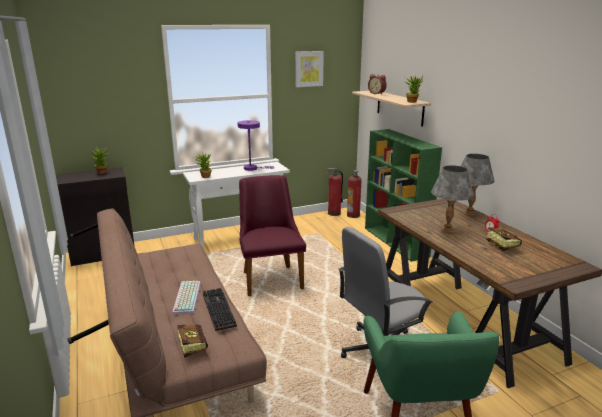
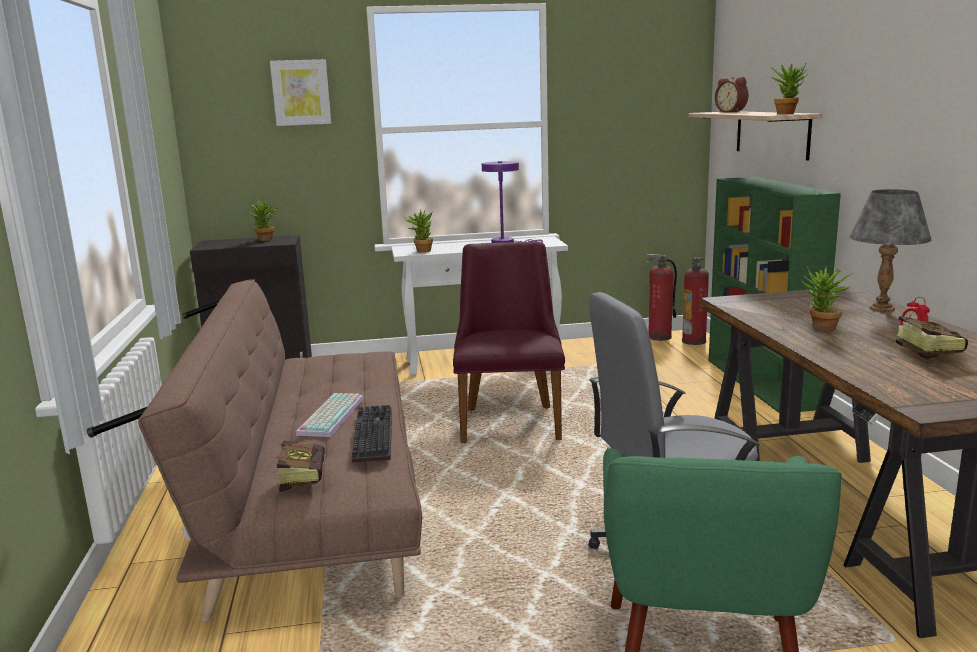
camera: 15 degrees right, 5 degrees down
(308, 69) = (615, 78): picture -> picture (301, 92)
(447, 230) = (821, 329): grey table lamp -> potted plant

